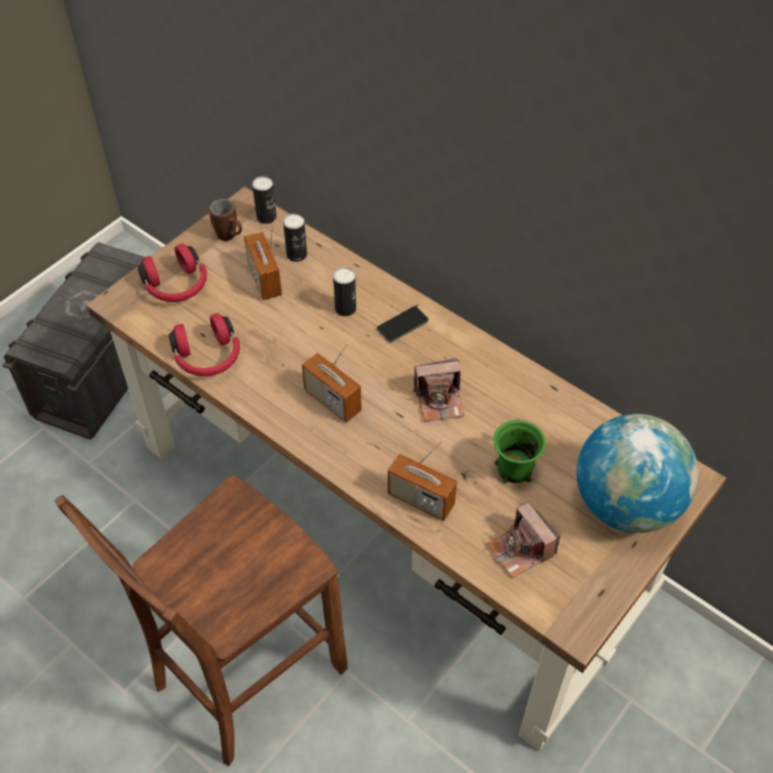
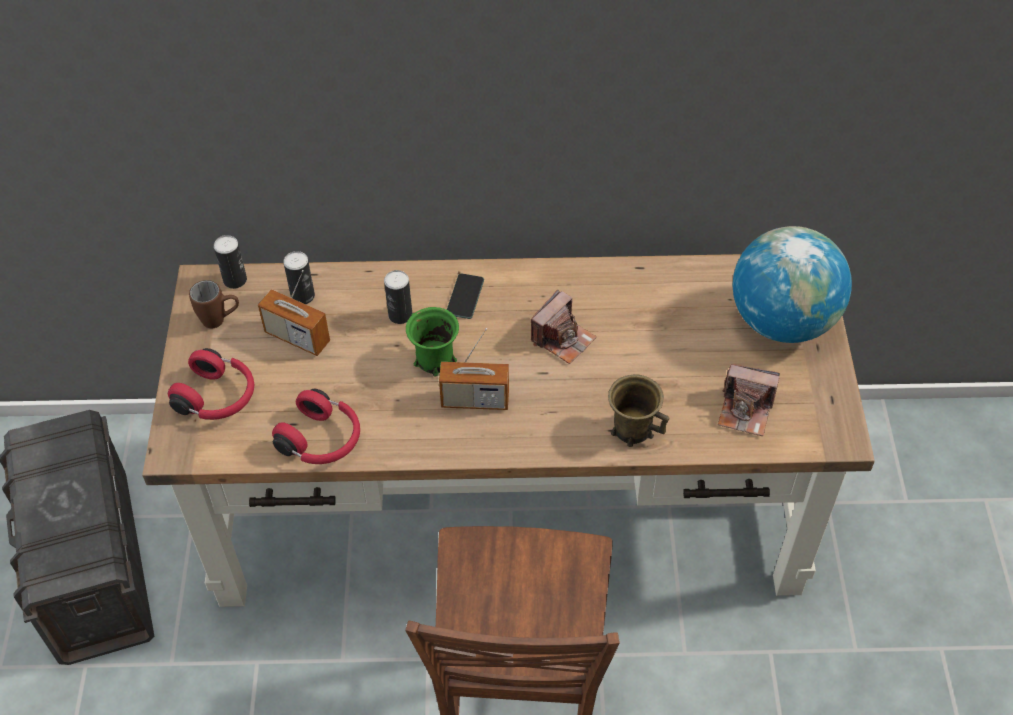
camera: 40 degrees left, 0 degrees up
(421, 499) = (632, 428): radio -> brown mug
(514, 469) = (677, 353): green mug -> green mug (434, 360)

